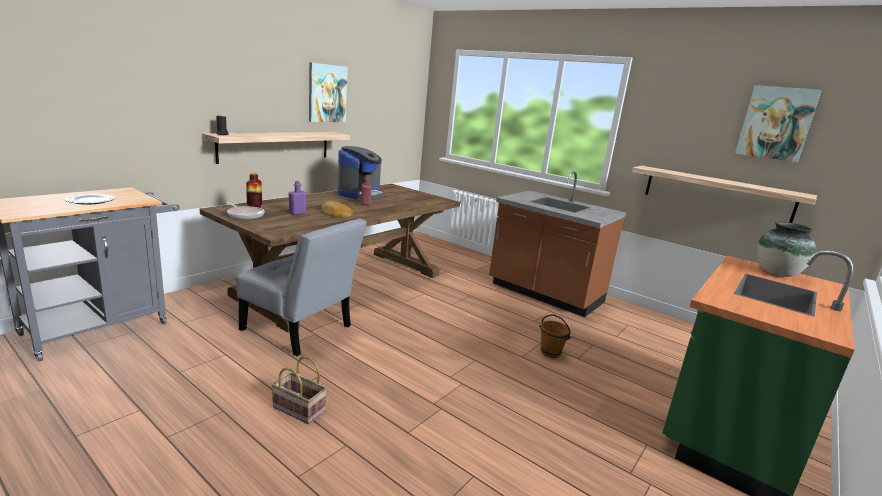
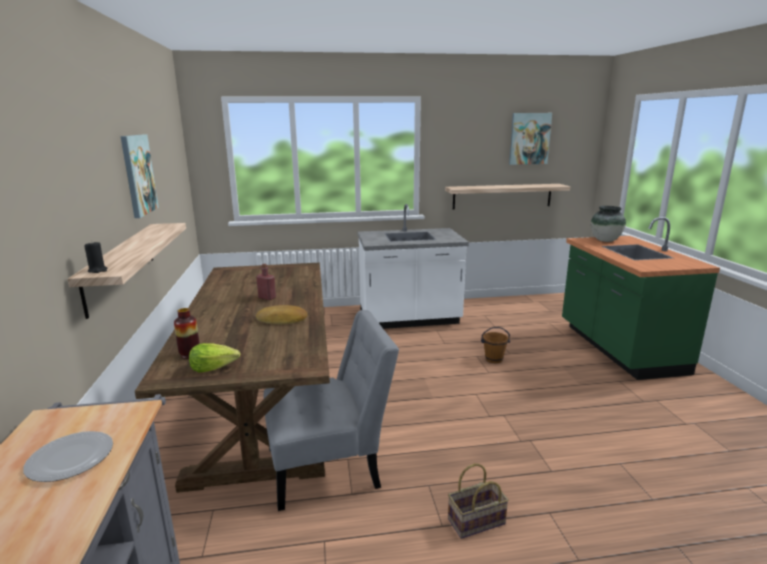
camera: 45 degrees left, 0 degrees up
(244, 215) = (213, 368): frying pan -> lettuce
(297, 213) = (251, 337): purple bottle -> none
(360, 194) = (230, 290): coffee machine -> none
(544, 294) = (409, 319): brown counter -> white counter

